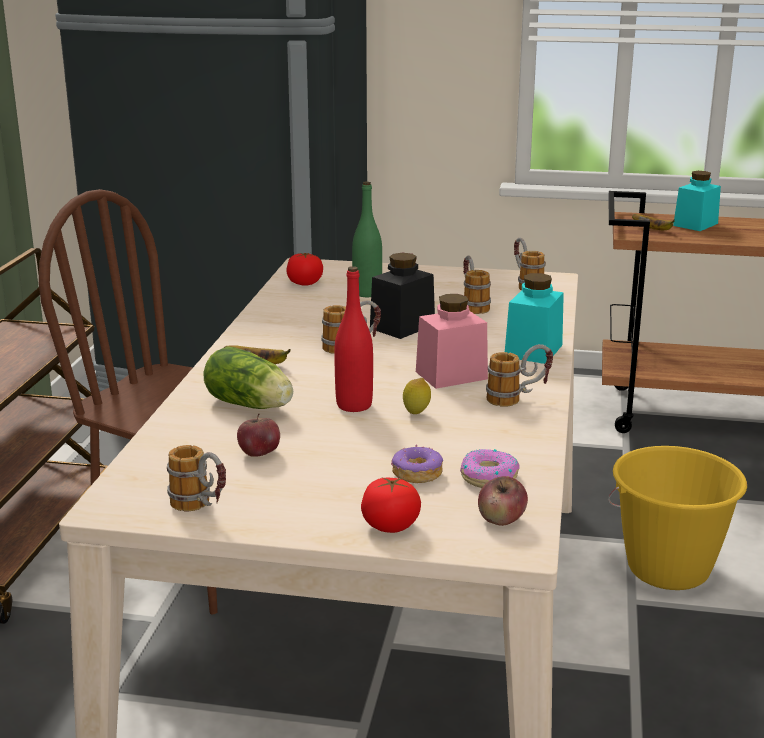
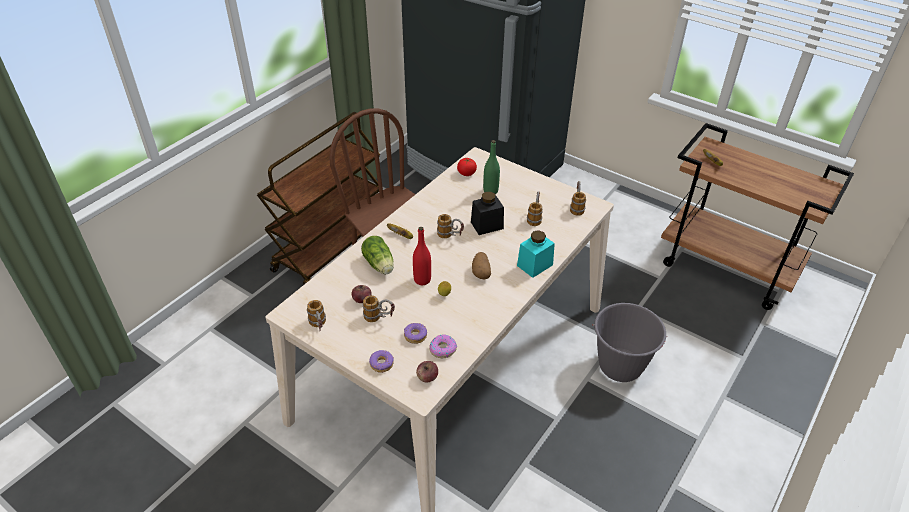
camera: 25 degrees right, 20 degrees up
(390, 525) = (382, 364): tomato -> donut
(451, 375) = (481, 272): pink jar -> potato
(518, 399) = (498, 300): mug -> mug (379, 318)
(668, 569) = (620, 366): yellow bucket -> grey bucket
(695, 224) = (744, 163): turquoise jar -> none

